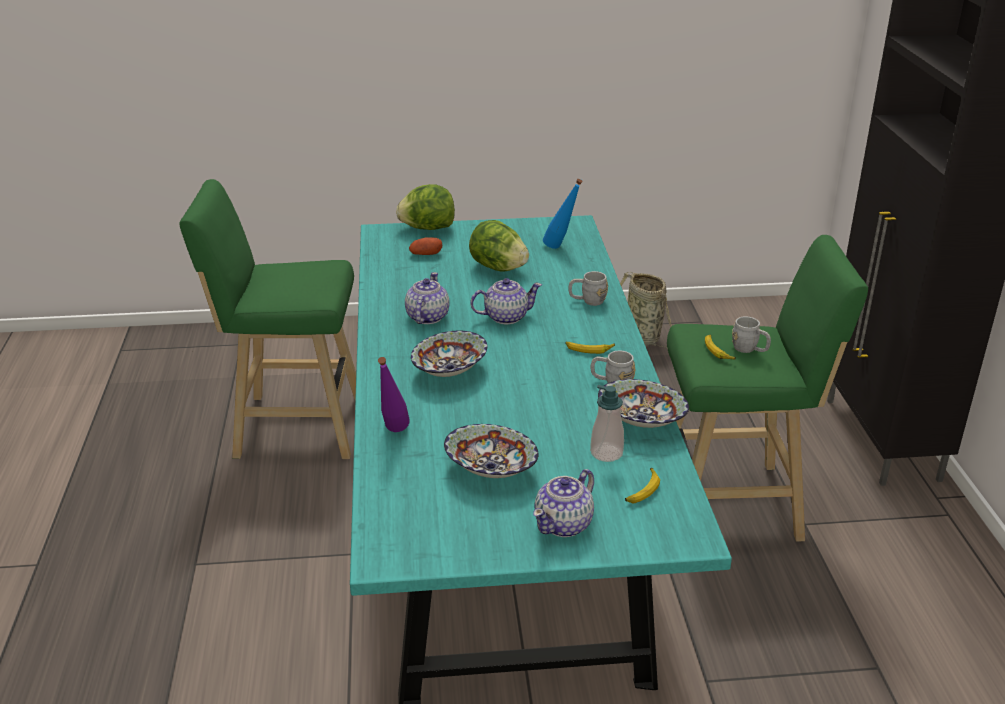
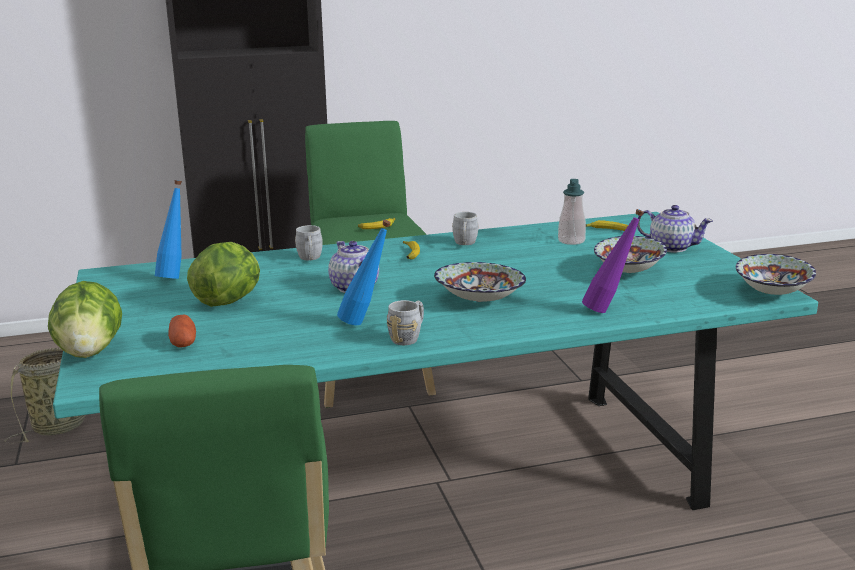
camera: 100 degrees left, 10 degrees down
(427, 317) = (365, 323): teapot -> blue bottle
(641, 422) = (519, 234): bowl -> bowl (773, 293)
(749, 350) = (372, 218): grey mug -> grey mug (408, 337)

